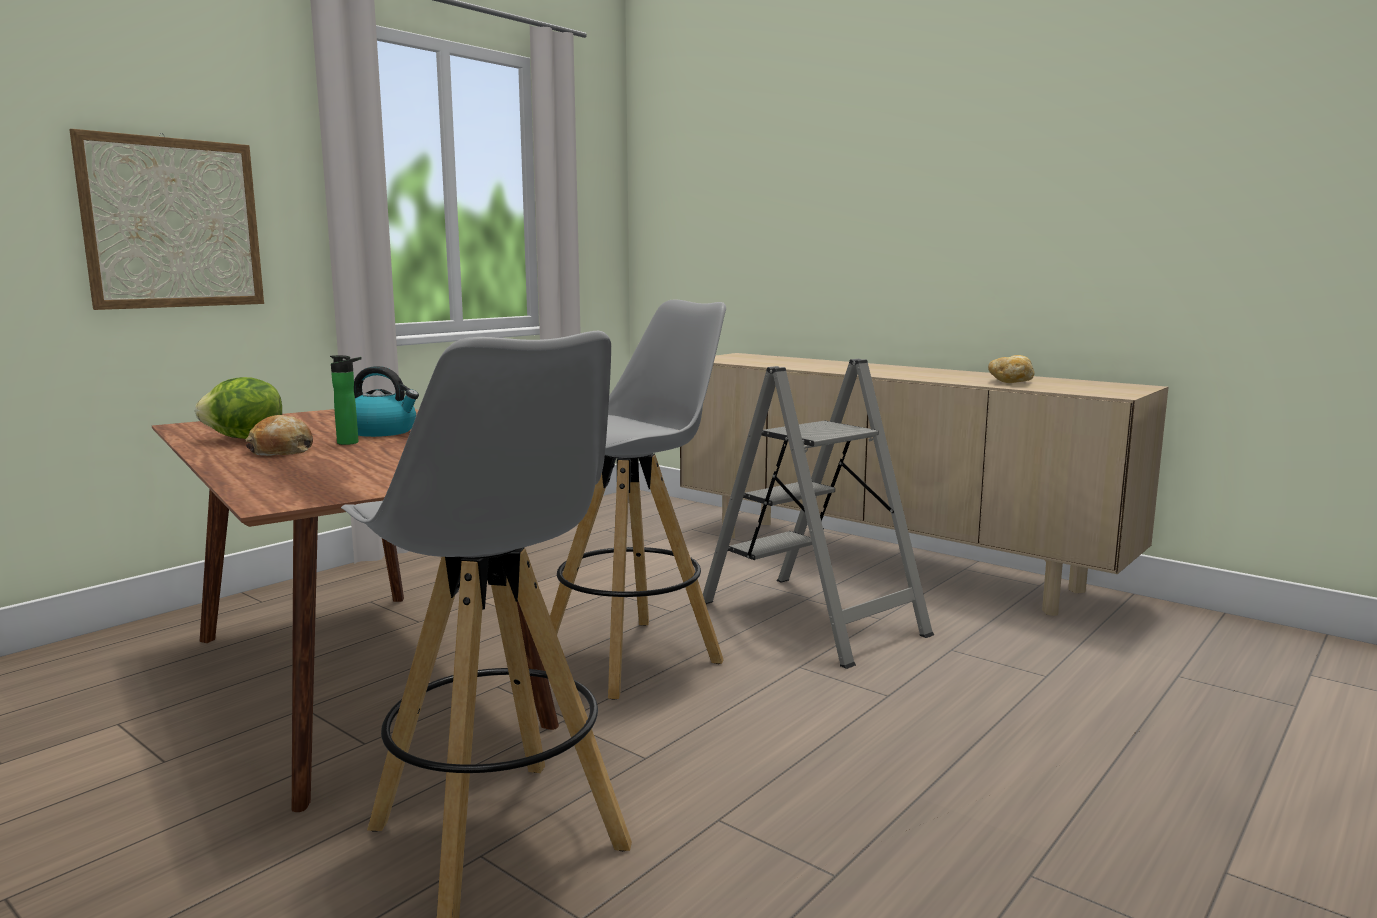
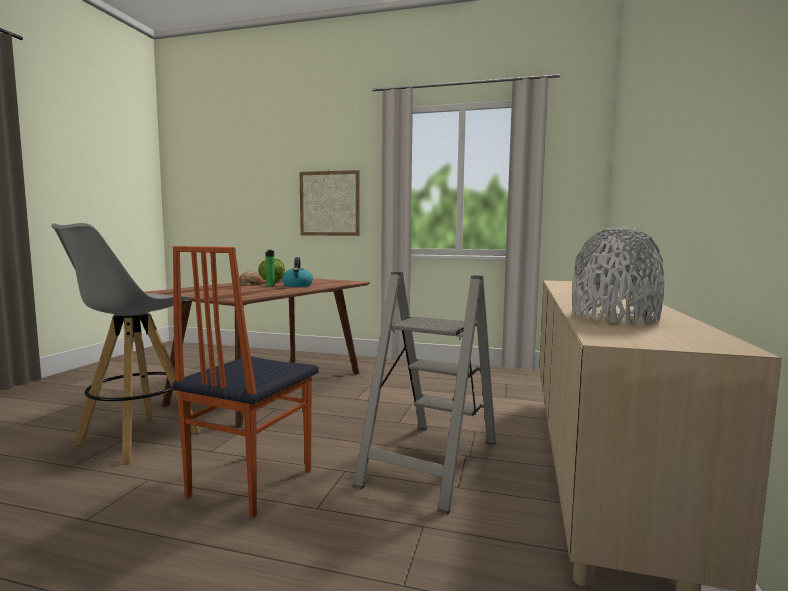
camera: 65 degrees right, 5 degrees down
(635, 656) = (327, 426): grey stool -> none
(793, 732) = (249, 483): none -> chair
(1010, 382) = (614, 317): bread -> grey vase

